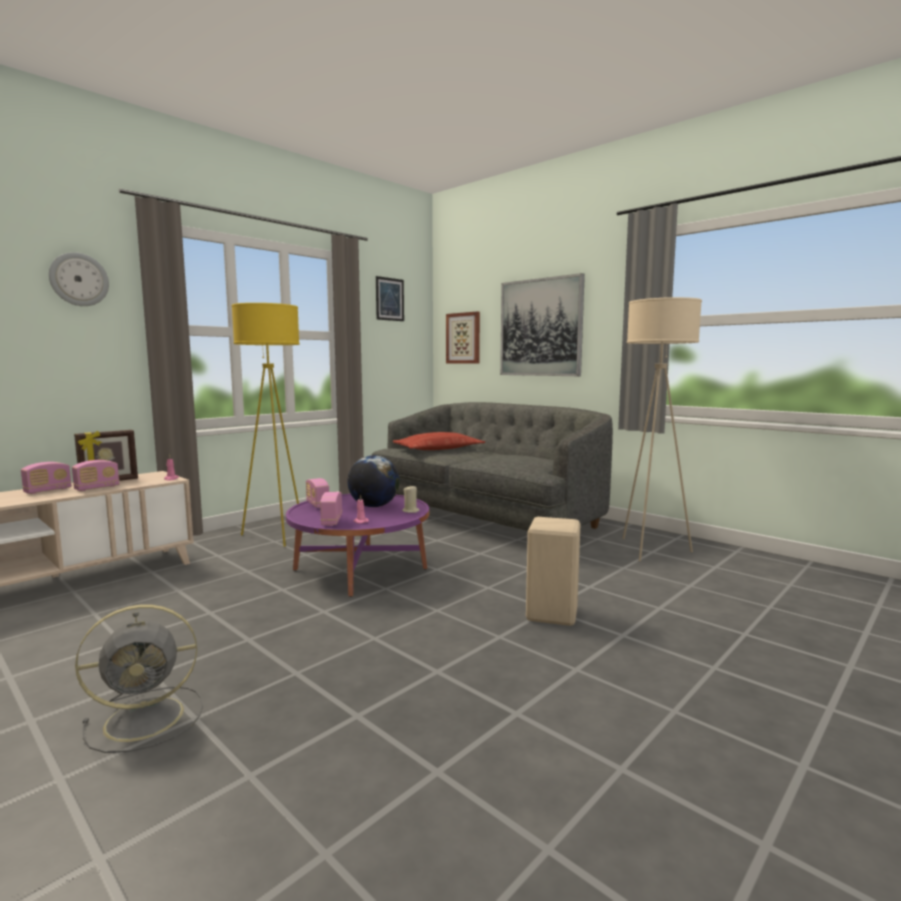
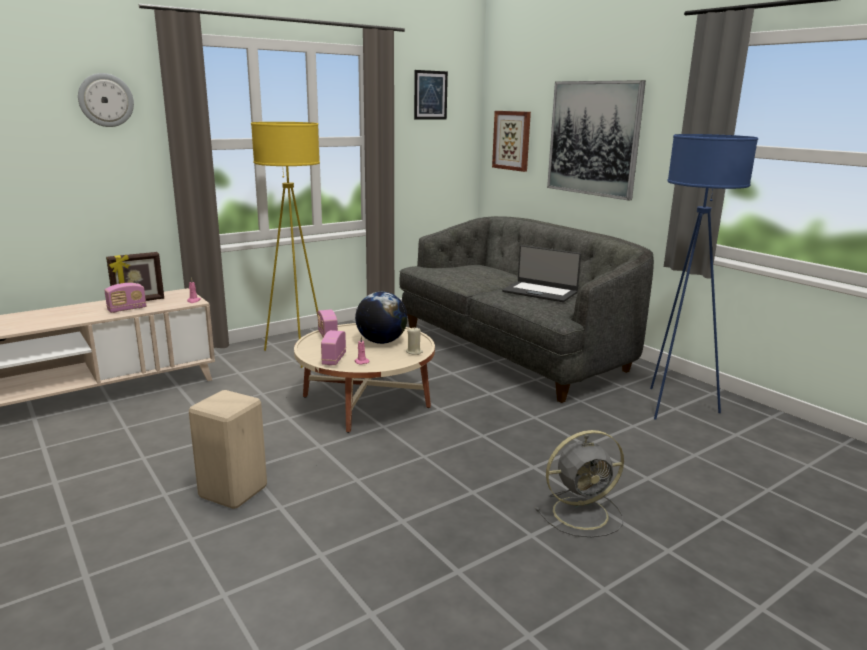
camera: 10 degrees right, 10 degrees up
(48, 491) = (85, 310): radio -> none
(148, 718) = (155, 534): grey fan -> grey fan (582, 513)
(360, 569) = (366, 402): purple coffee table -> beige coffee table
(438, 449) = (467, 272): pillow -> none
(513, 457) = (540, 292): none -> laptop
(550, 614) = (532, 472): beige stool -> beige stool (233, 491)
(650, 549) = (674, 405): beige floor lamp -> blue floor lamp

